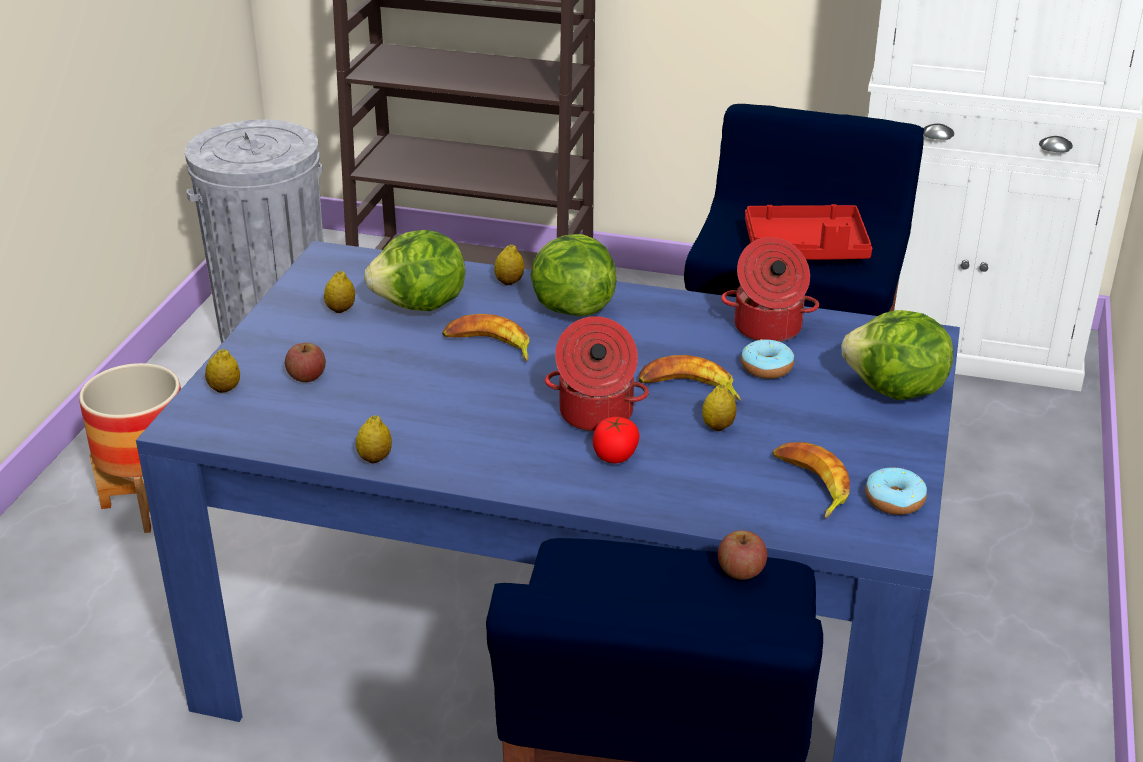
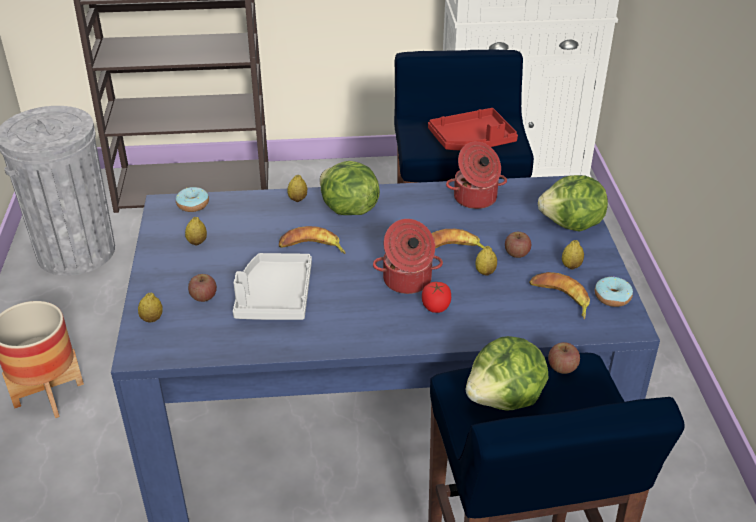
camera: 20 degrees left, 5 degrees up
(375, 458) = (285, 345): lemon -> lemon (571, 266)
(398, 396) = (274, 297): none -> grey tray
(421, 306) = (250, 228): lettuce -> lettuce (505, 399)
(766, 368) = (490, 226): donut -> donut (193, 205)
(783, 412) = (516, 253): none -> apple

